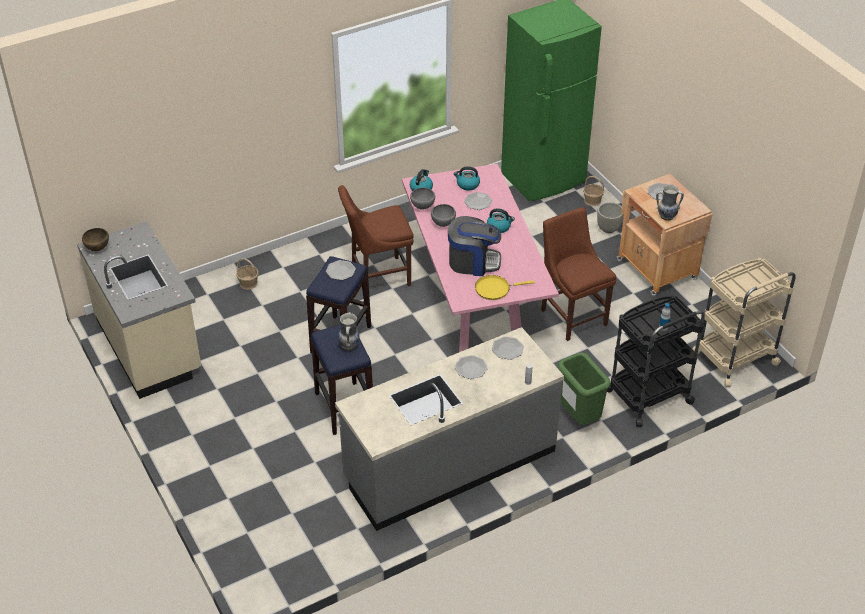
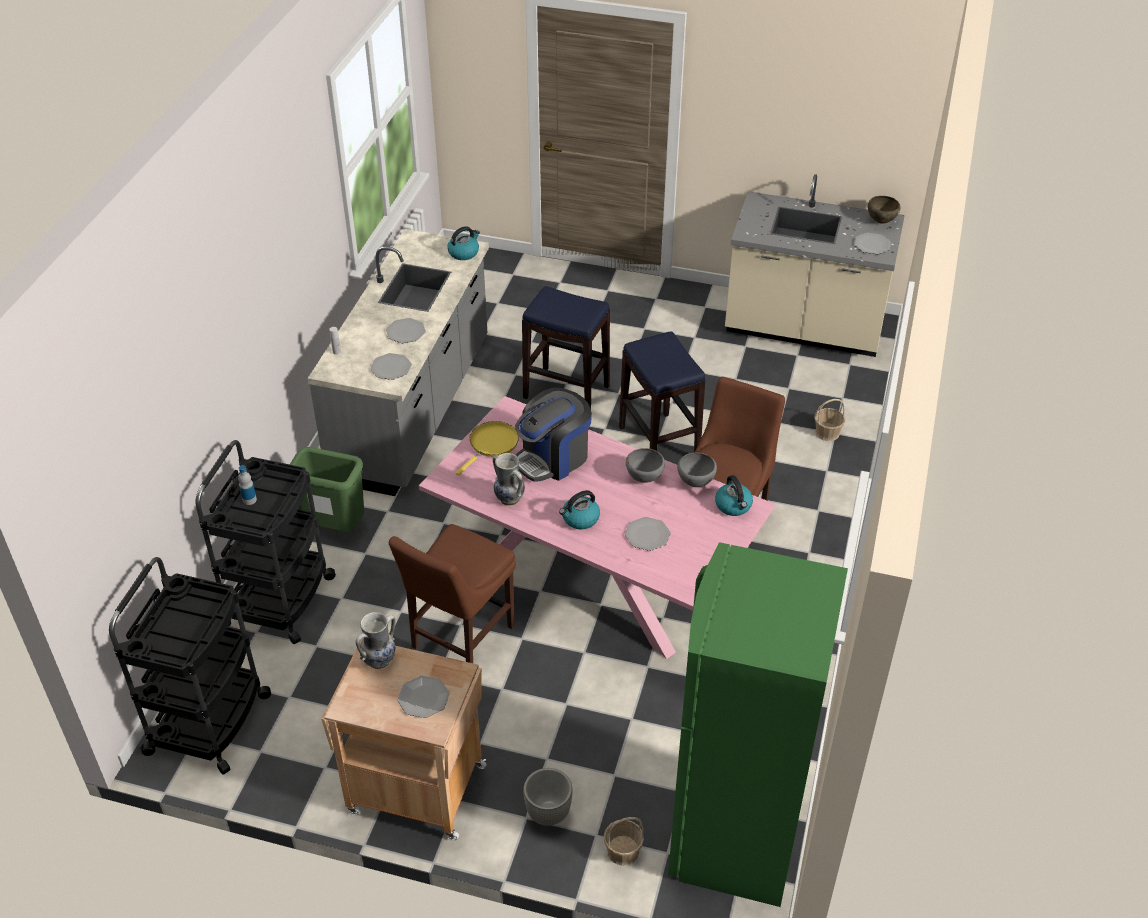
camera: 135 degrees right, 0 degrees up
(340, 271) = (669, 364): plate -> plate (872, 244)
(349, 345) = (558, 312): vase -> vase (509, 499)
(467, 184) = (691, 549): kettle -> kettle (464, 252)
(572, 315) = (459, 640): brown chair -> brown chair turned 105 degrees clockwise
(734, 358) = (209, 724): beige cart -> black cart

